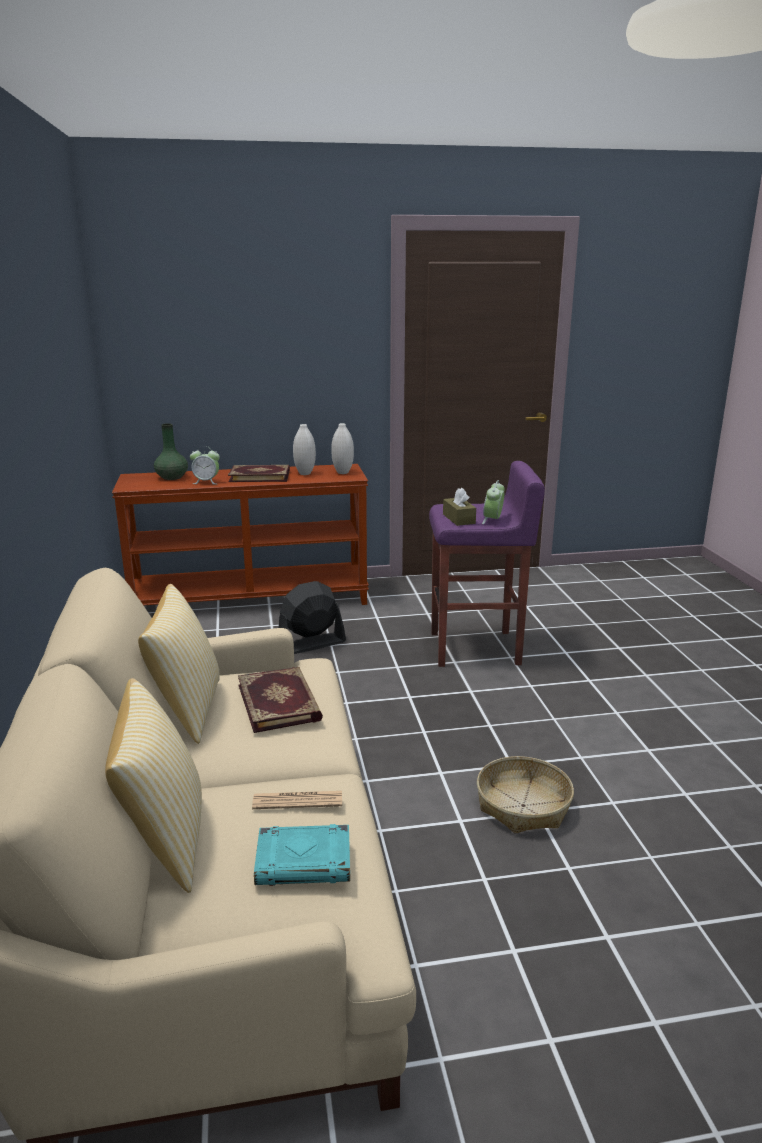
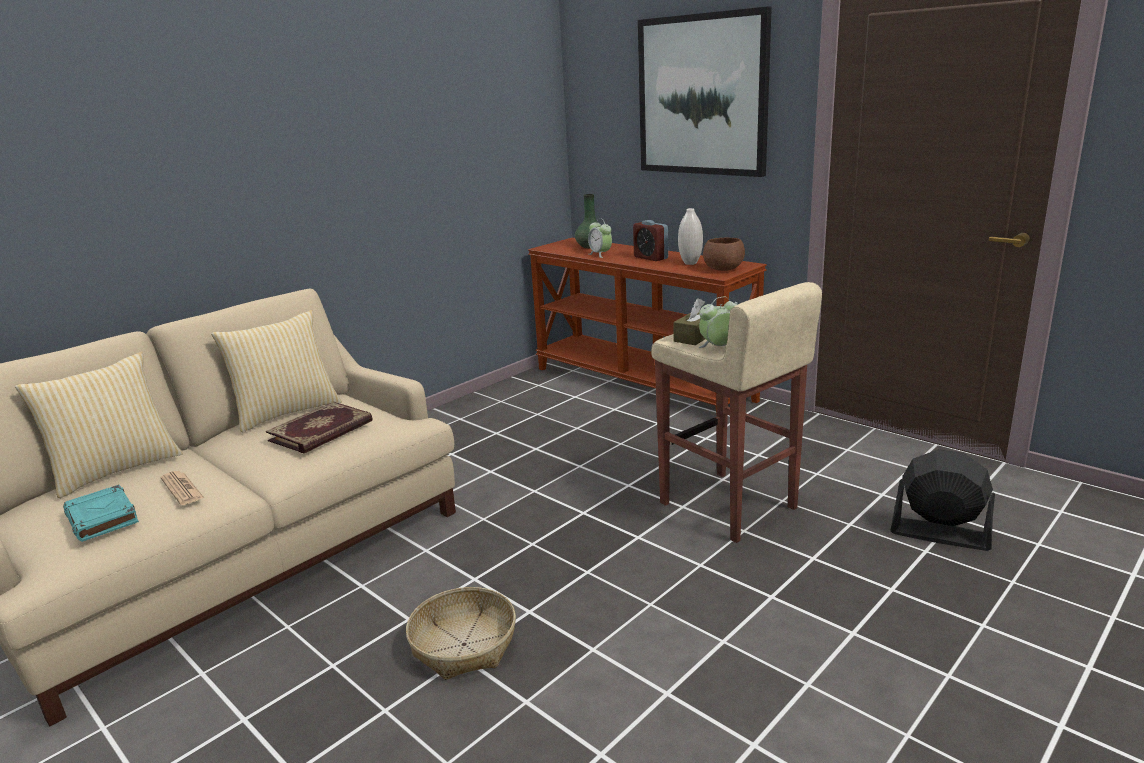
camera: 55 degrees right, 0 degrees up
(259, 476) = (650, 258): book -> alarm clock
(279, 322) = (702, 95): none -> picture
(311, 644) = (608, 436): black fan -> black fan (939, 534)
(343, 472) = (724, 269): white vase -> brown bowl
(476, 649) = (728, 507): purple stool -> beige stool

